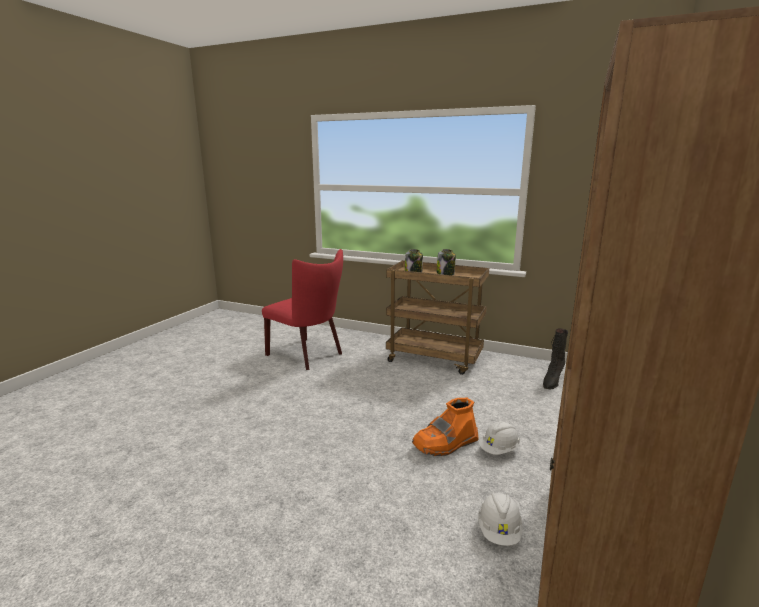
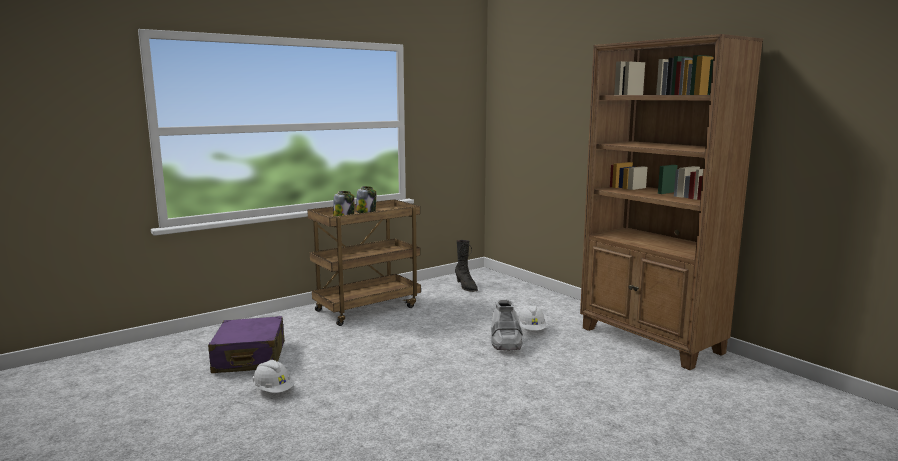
camera: 60 degrees left, 5 degrees down
(308, 355) = (249, 358): red chair -> purple suitcase
(445, 444) = (505, 343): orange boot -> grey boot
(499, 531) = (611, 356): white hard hat -> white hard hat (273, 391)

